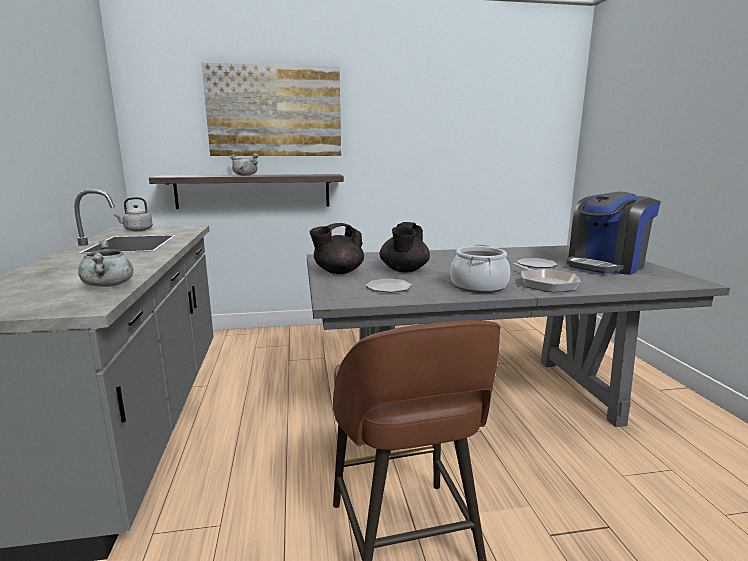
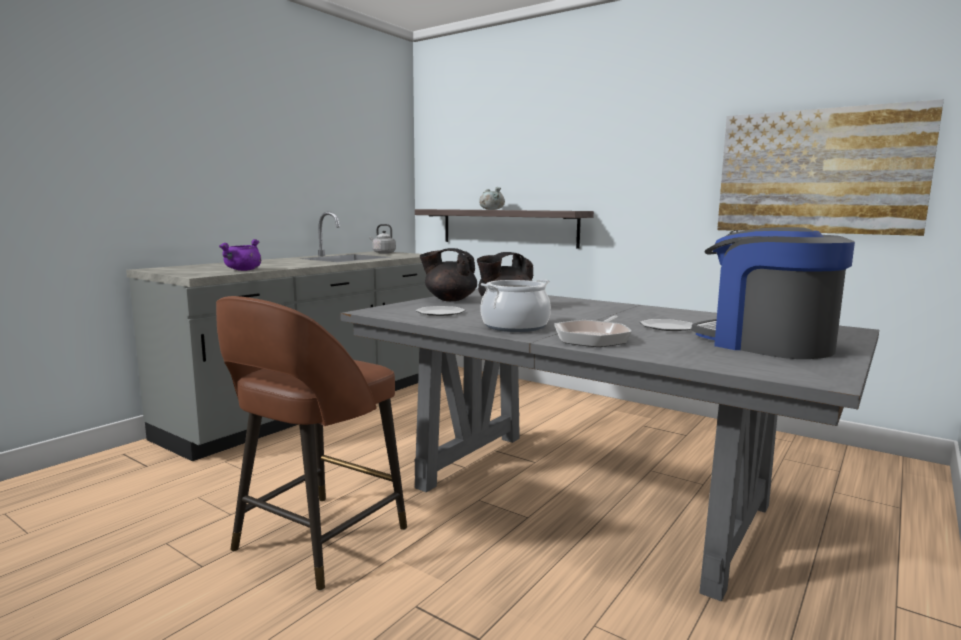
camera: 45 degrees right, 5 degrees down
(109, 285) = (243, 270): grey cooking pot -> purple cooking pot
(274, 111) = (533, 143): picture -> picture (819, 171)
(605, 265) = (765, 344): coffee machine -> coffee machine turned 45 degrees clockwise

